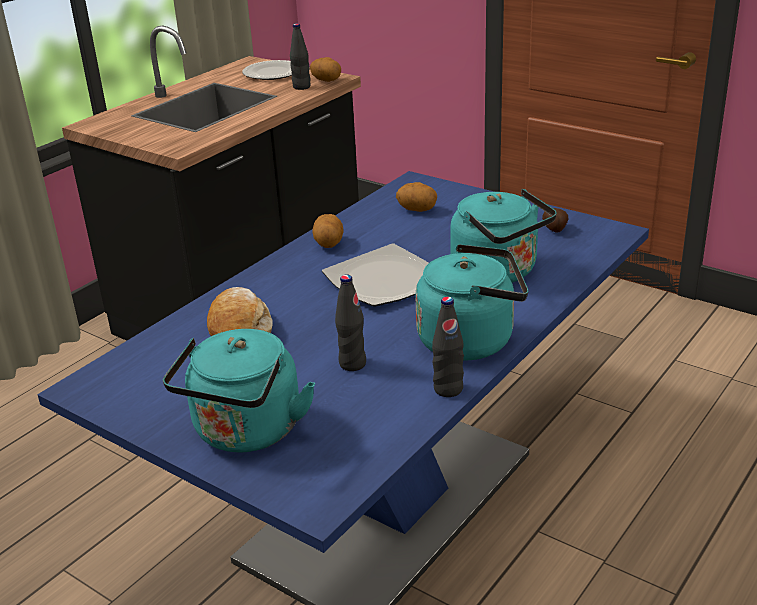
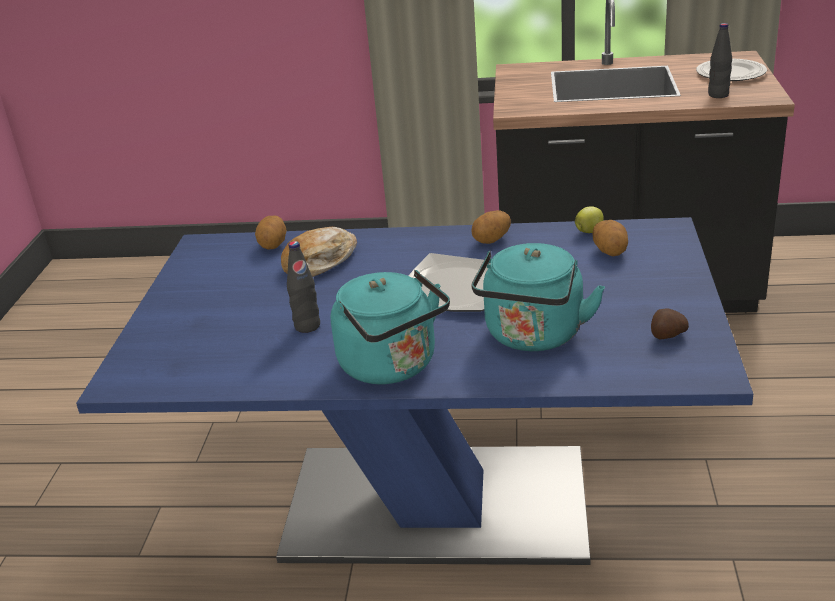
camera: 60 degrees right, 0 degrees up
(246, 433) = (184, 322): turquoise kettle -> none
(326, 80) = (754, 97): potato -> potato (273, 245)
(375, 206) = (589, 231): none -> apple
(448, 389) = (303, 383): black bottle -> none

